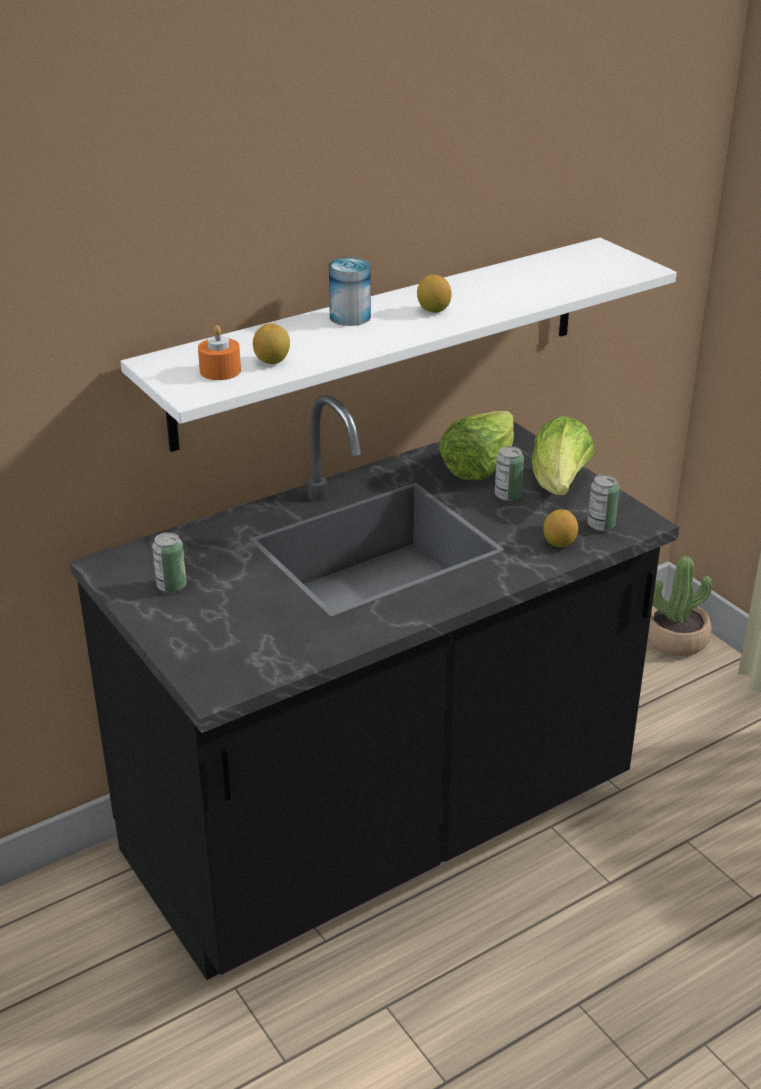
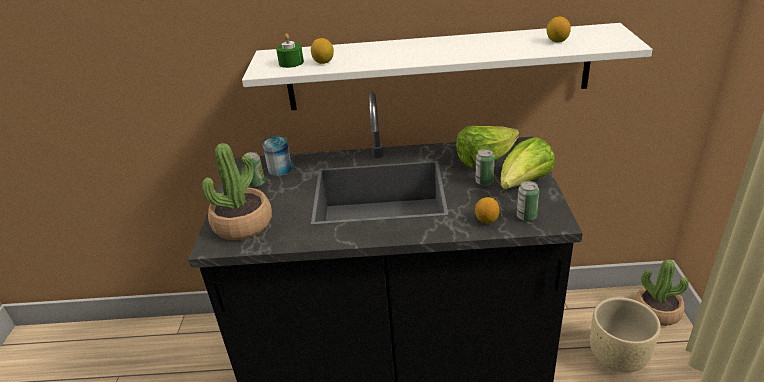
camera: 35 degrees right, 0 degrees up
(220, 371) = (291, 63): orange candle -> green candle
(225, 647) = (243, 224): none -> potted plant
(350, 317) = (398, 46): can -> can (280, 169)
(433, 310) = (451, 49): lemon -> lemon (557, 41)
(666, 711) = (618, 356): none -> beige planter

